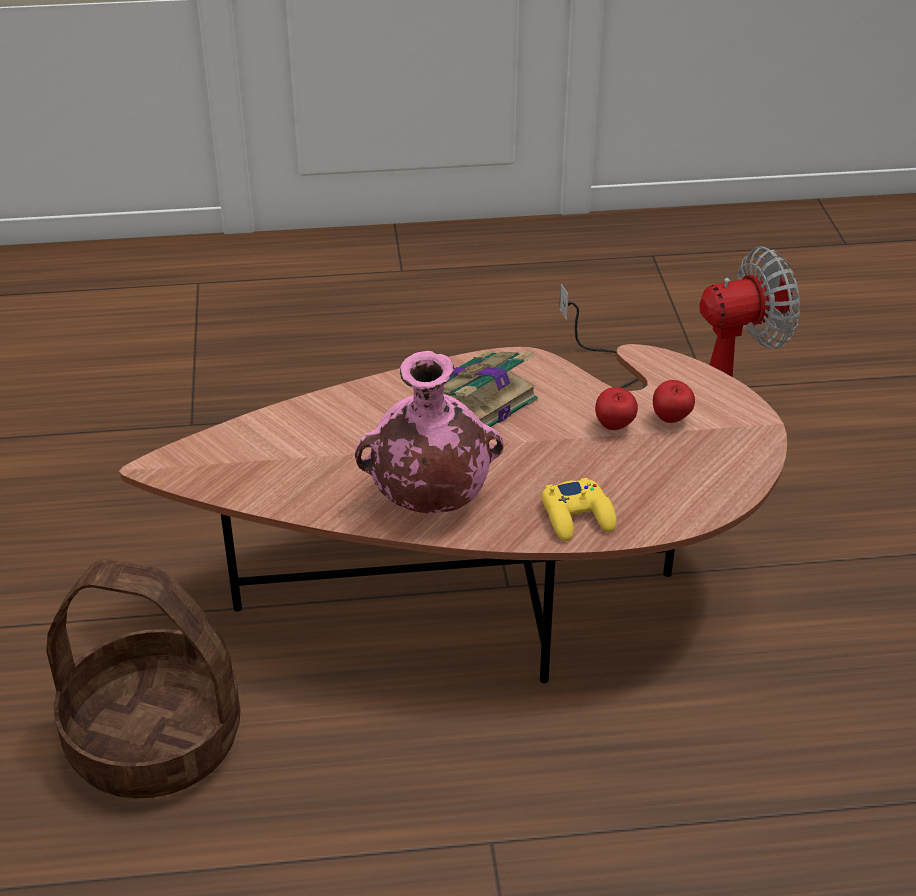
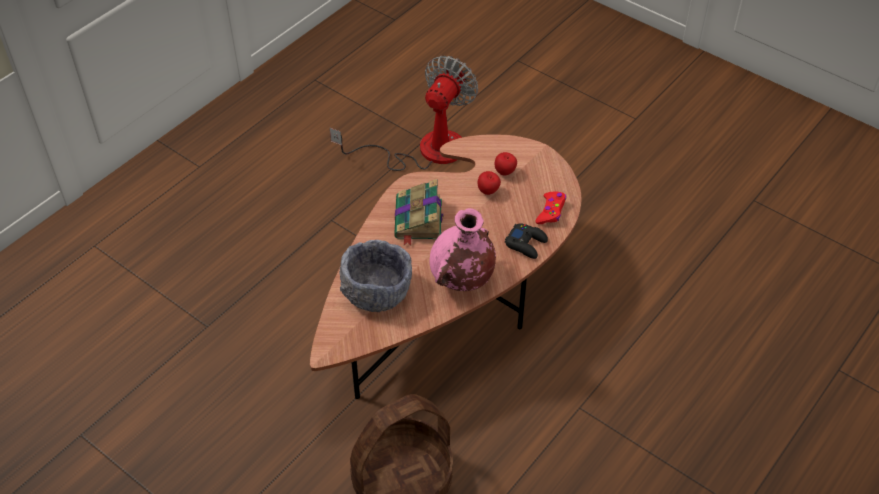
camera: 45 degrees left, 10 degrees up
(308, 444) = (376, 291): none -> grey bowl
(578, 517) = (526, 244): yellow game controller -> black game controller
(671, 502) = (551, 211): none -> red game controller

